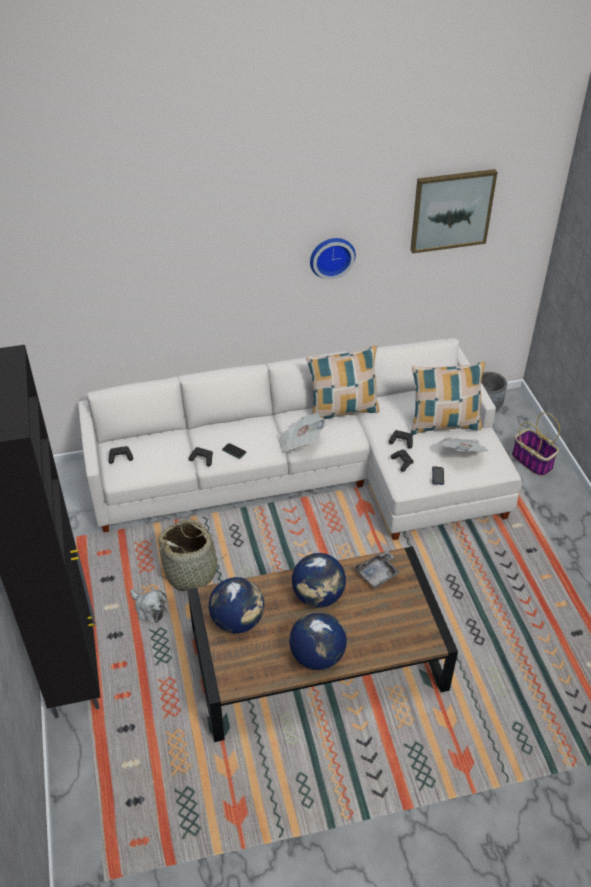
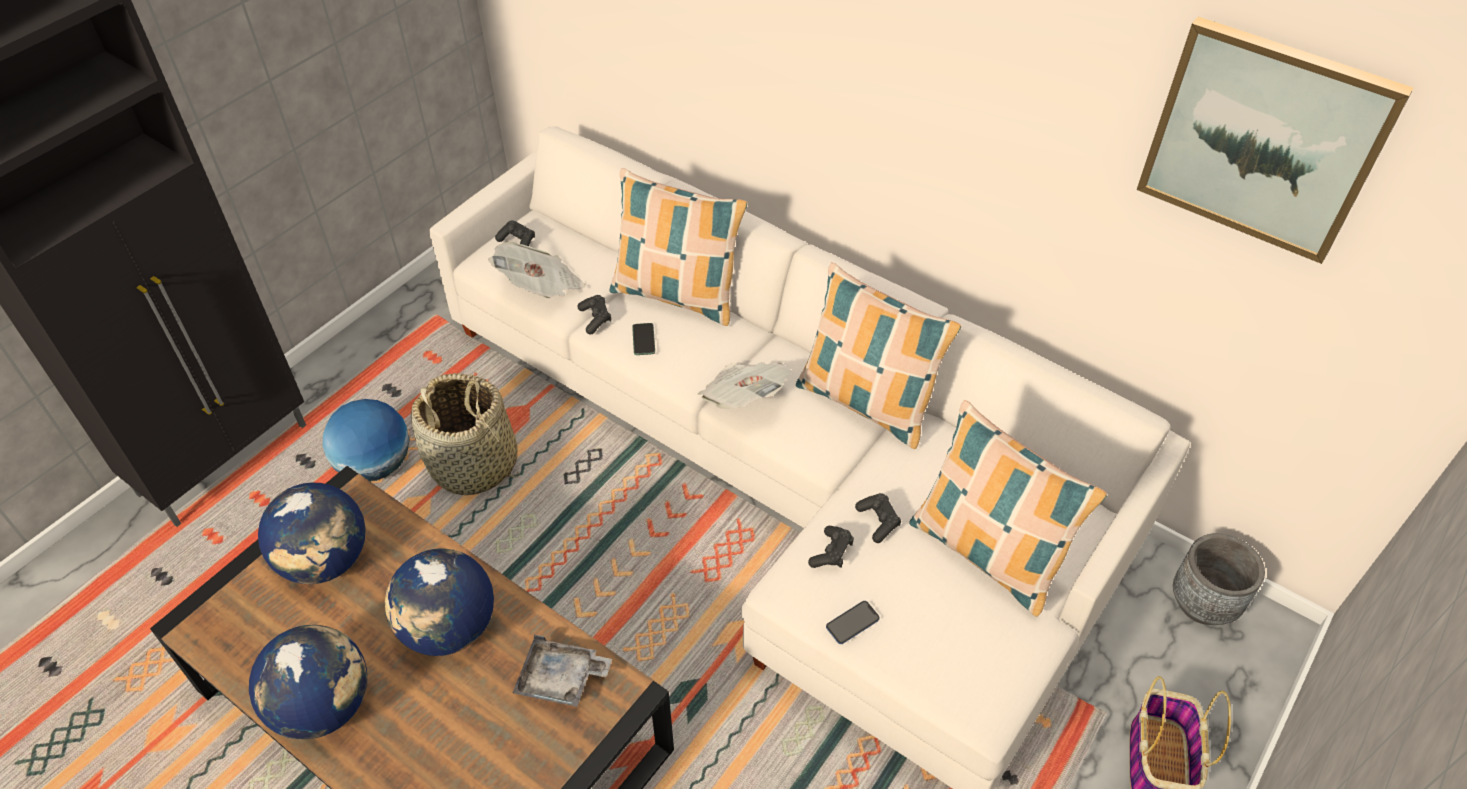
camera: 50 degrees right, 5 degrees up
(149, 609) = (375, 465): plush toy -> globe
(220, 427) = (677, 295): none -> pillow
(331, 256) = (974, 105): wall clock -> none
(463, 454) = (945, 627): newspaper -> newspaper (541, 287)

